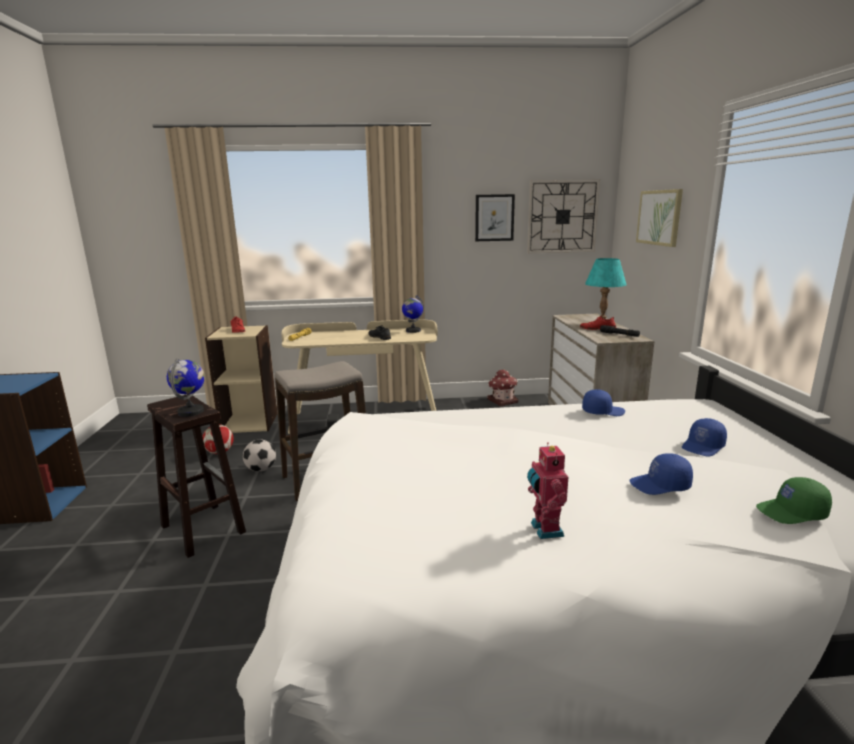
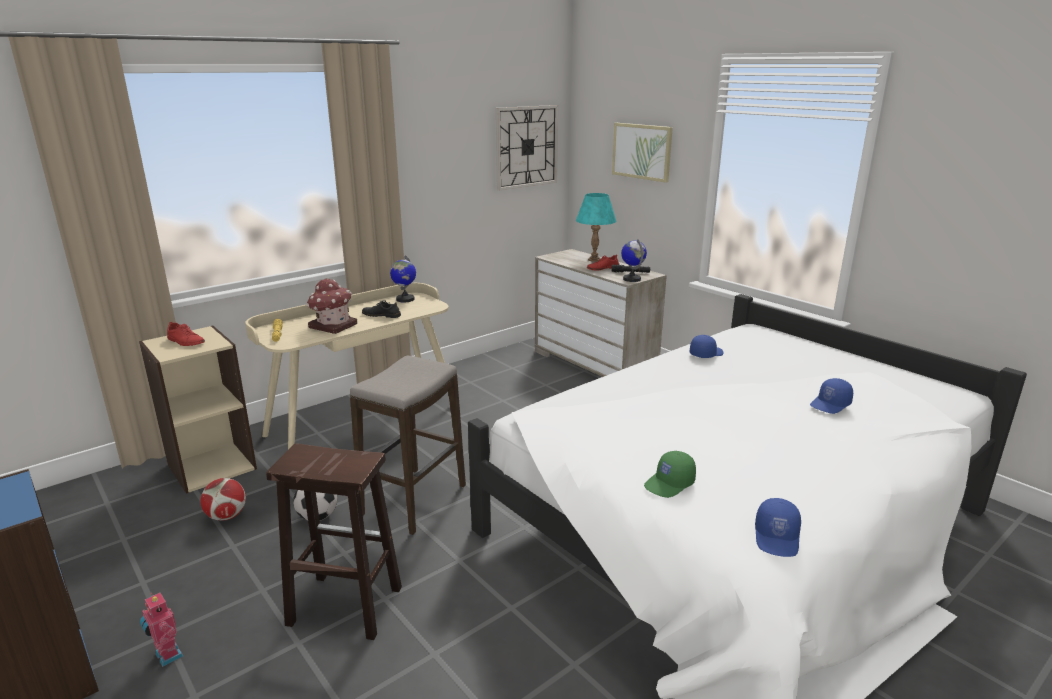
camera: 35 degrees left, 5 degrees up
(191, 412) = (350, 463): globe -> globe (632, 279)
(494, 218) = (464, 152): picture -> none
(502, 401) = (488, 360): toy house -> toy house (332, 326)
(544, 530) = (819, 461): toy robot -> toy robot (167, 656)
(703, 447) = (805, 367): blue cap -> blue cap (777, 538)
(792, 513) = (911, 400): green cap -> green cap (670, 484)

